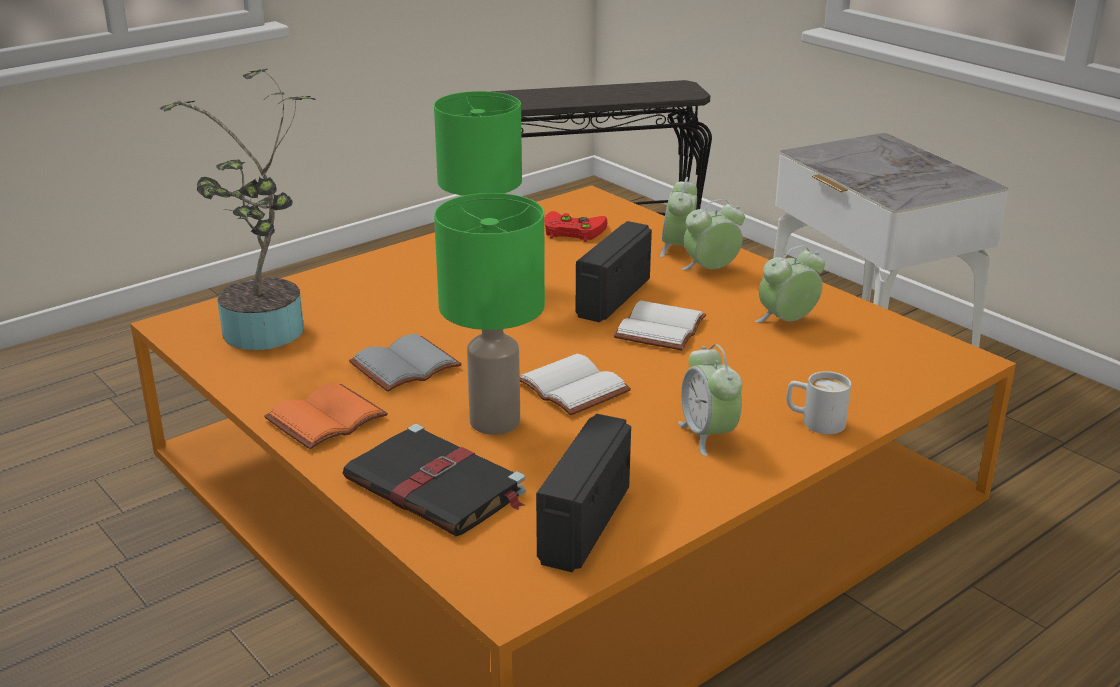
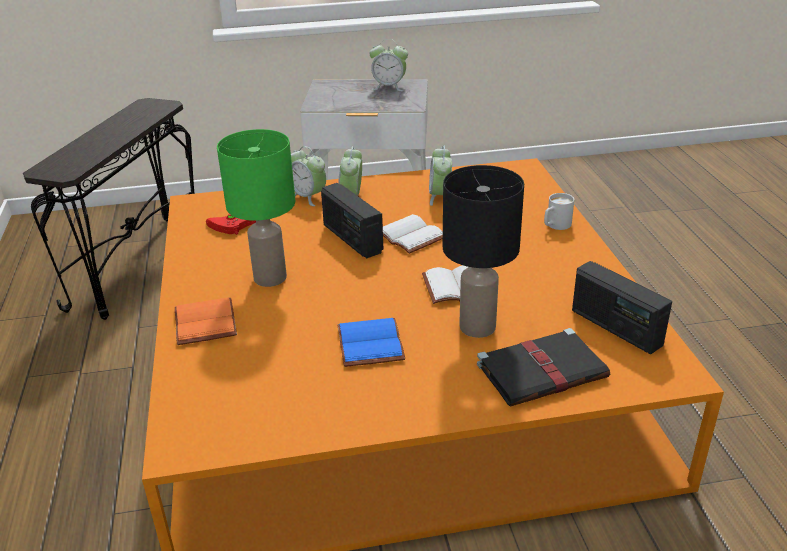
camera: 60 degrees left, 5 degrees up
(265, 335) = (253, 401): potted plant -> none
(326, 417) = (416, 397): orange book -> orange book (203, 322)
(405, 367) = (372, 344): grey book -> blue book
(494, 422) = (478, 327): green table lamp -> black table lamp
(708, 435) = (547, 260): alarm clock -> alarm clock (389, 87)

